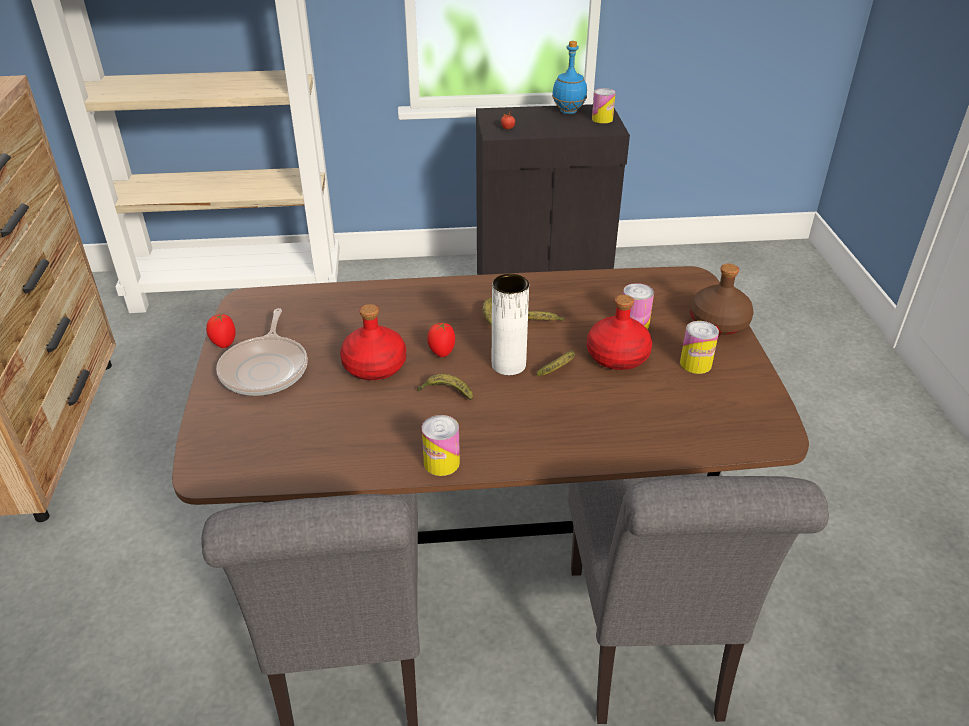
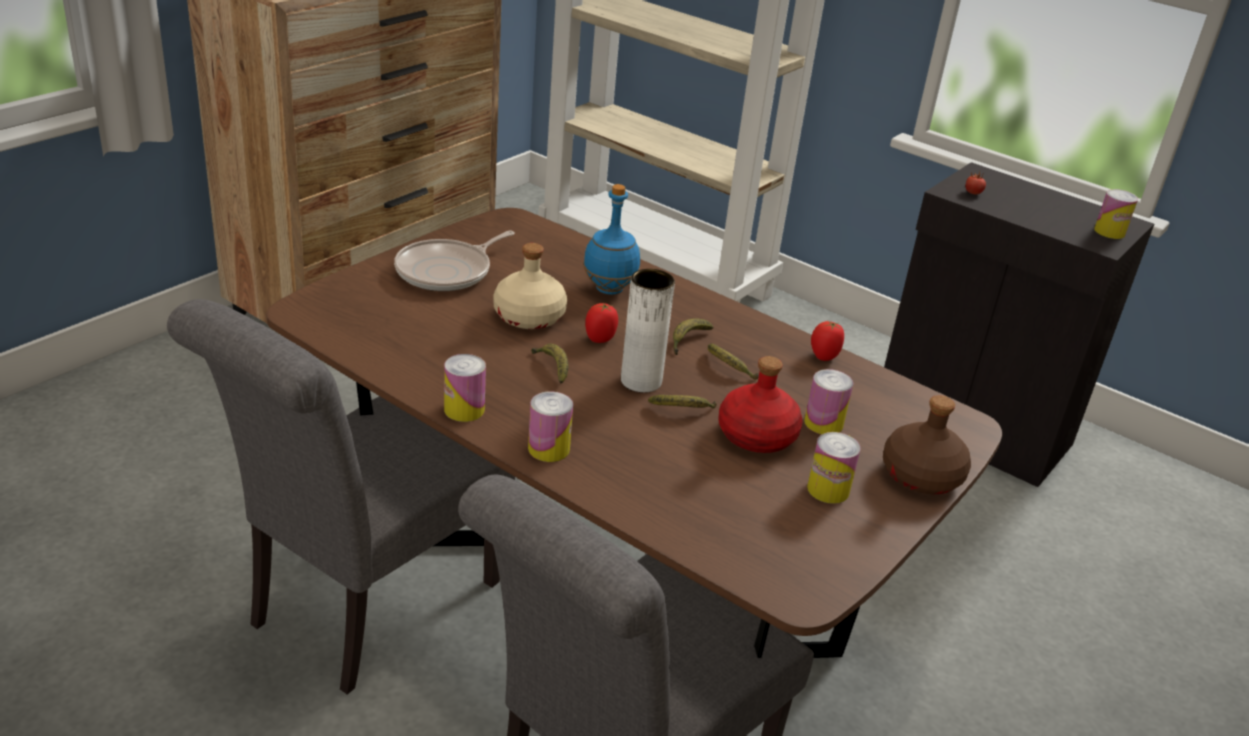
camera: 40 degrees right, 5 degrees down
(224, 343) = (447, 238): tomato -> tomato (824, 356)
(374, 367) = (528, 317): red bottle -> beige bottle
(531, 450) = (549, 449): none -> can
(568, 112) = (1078, 208): blue bottle -> blue bottle (608, 289)

